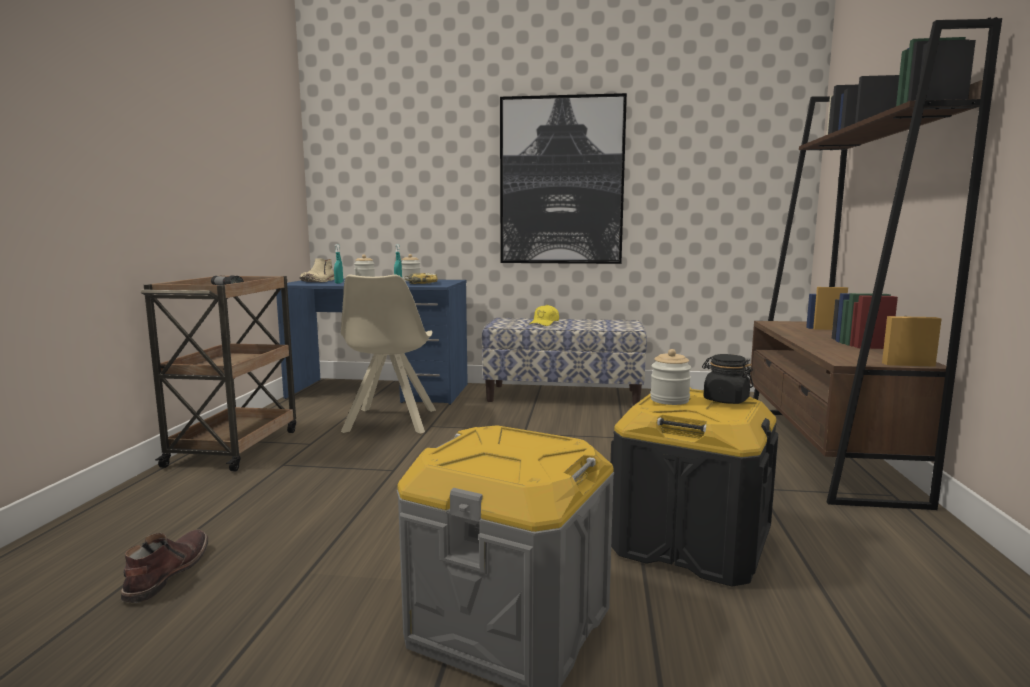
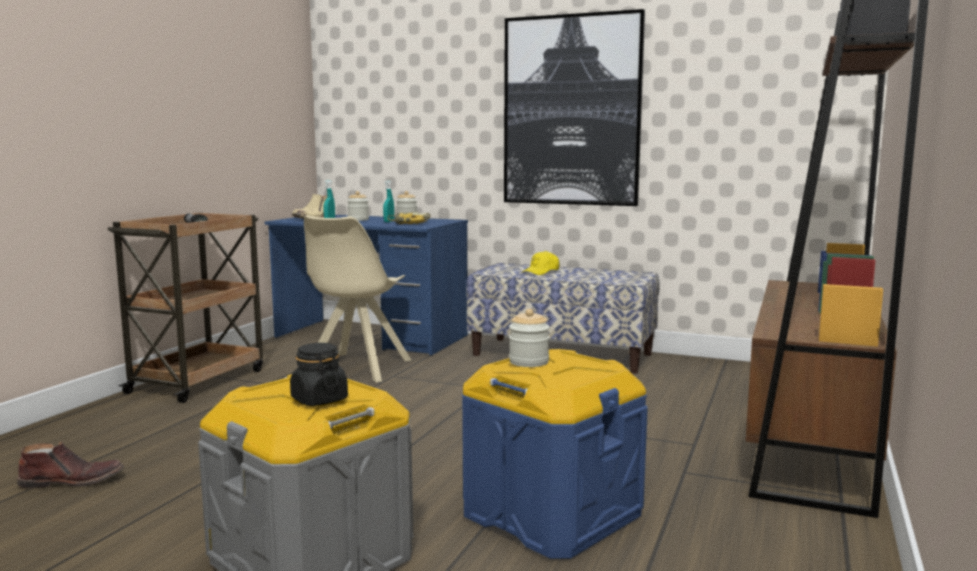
camera: 15 degrees right, 0 degrees up
(167, 573) = (73, 481): brown boot -> brown boot turned 60 degrees clockwise
(689, 542) = (551, 514): black storage box -> blue storage box
(725, 400) = (587, 366): black jar -> black jar (319, 400)

